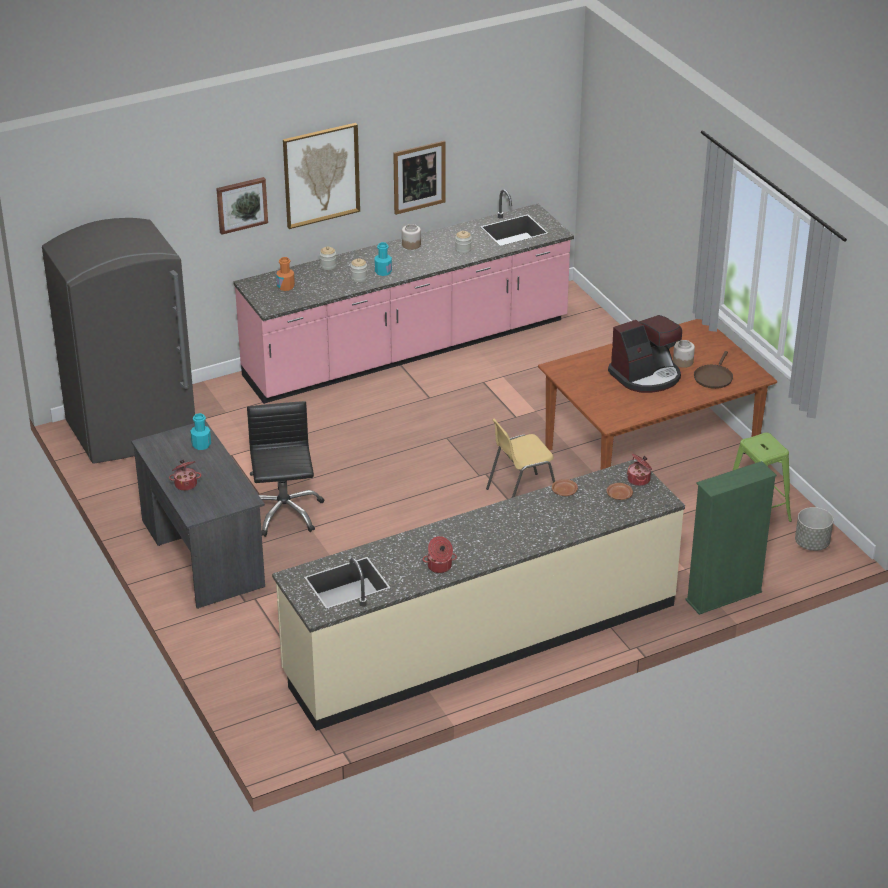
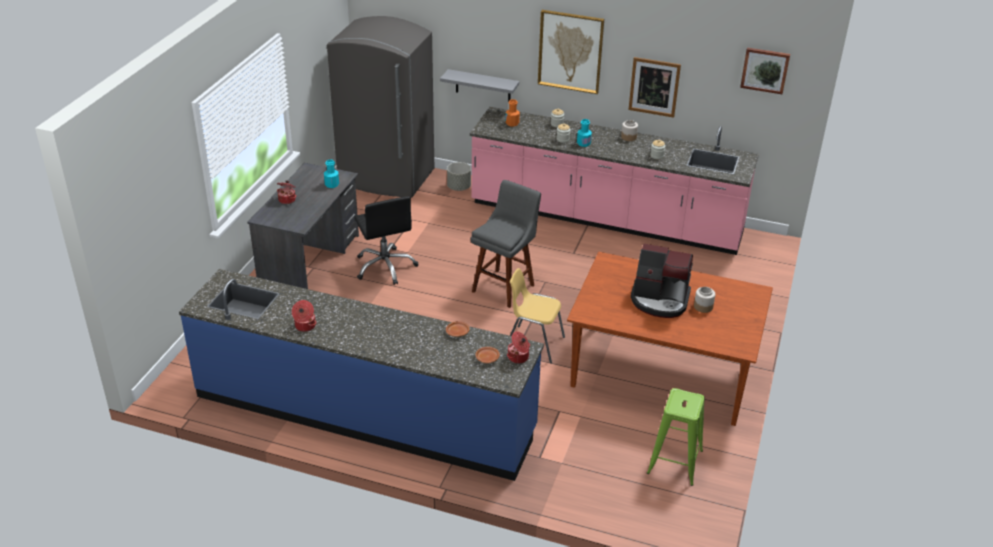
camera: 45 degrees right, 0 degrees up
(219, 259) = (483, 85): none -> grey shelf
(241, 204) = (504, 49): picture -> picture (765, 70)
(284, 513) = (385, 267): black office chair -> black office chair turned 120 degrees clockwise
(420, 463) = (505, 287): none -> grey stool
(481, 640) = (365, 413): beige counter -> blue counter
(713, 377) = (708, 330): brown frying pan -> none
(724, 596) = (558, 500): green bookcase -> none
(812, 544) = (682, 512): grey planter -> grey planter (458, 187)

